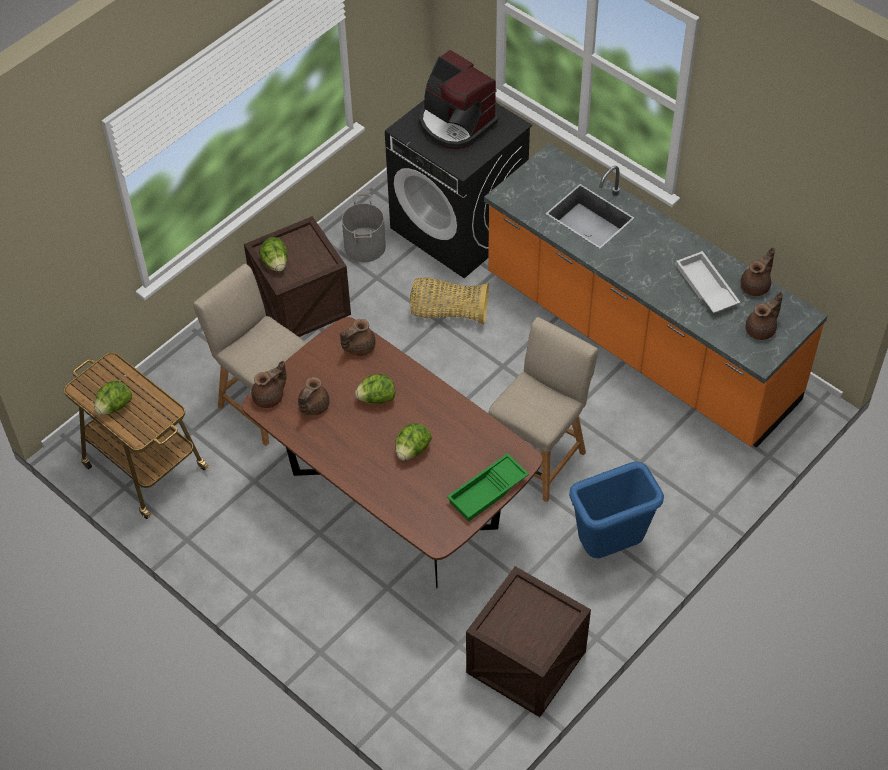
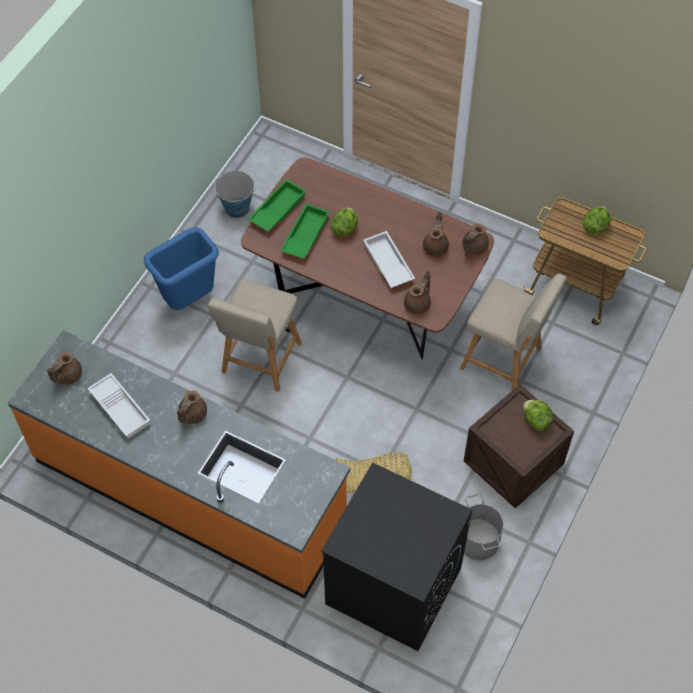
camera: 165 degrees right, 5 degrees up
(376, 398) = (387, 263): lettuce -> white tray
(455, 123) = (401, 534): coffee machine -> none
(463, 452) = (304, 235): none -> green tray
(526, 662) = (237, 208): crate -> bucket
(756, 286) = (73, 419): brown teapot -> brown teapot (192, 415)

